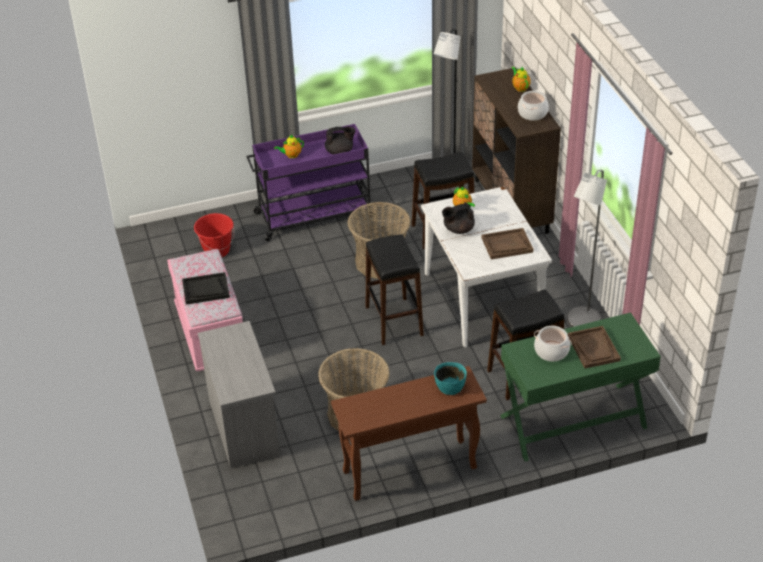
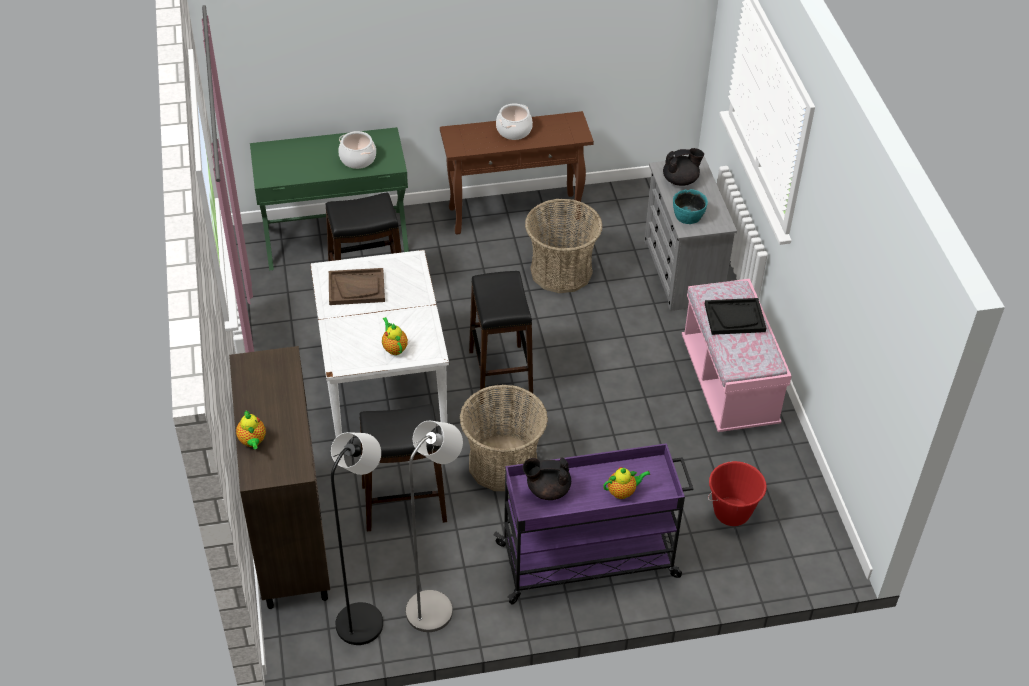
camera: 175 degrees left, 5 degrees up
(449, 386) = (472, 141): turquoise bowl -> turquoise bowl (688, 216)
(458, 229) = (410, 317): black teapot -> black teapot (681, 180)
(532, 113) = (257, 386): cooking pot -> cooking pot (514, 130)
(580, 323) = (277, 343): grey floor lamp -> grey floor lamp (435, 605)
(593, 348) = (313, 157): brown tray -> none

